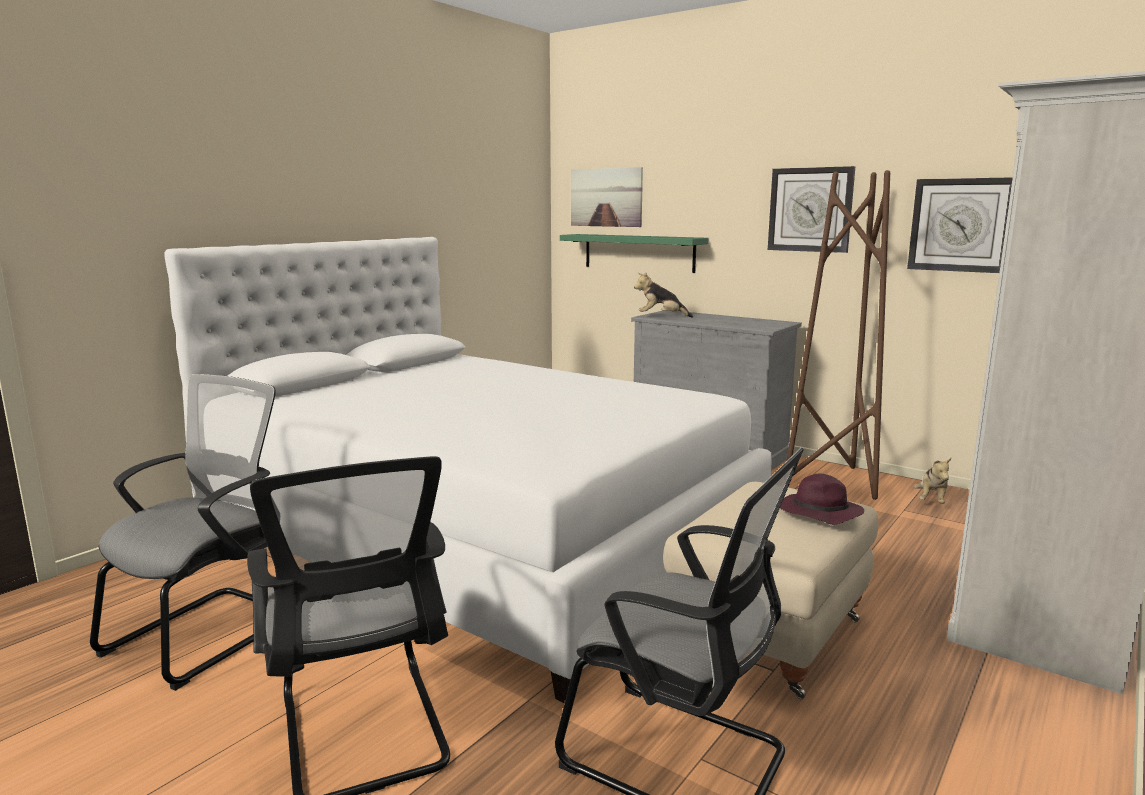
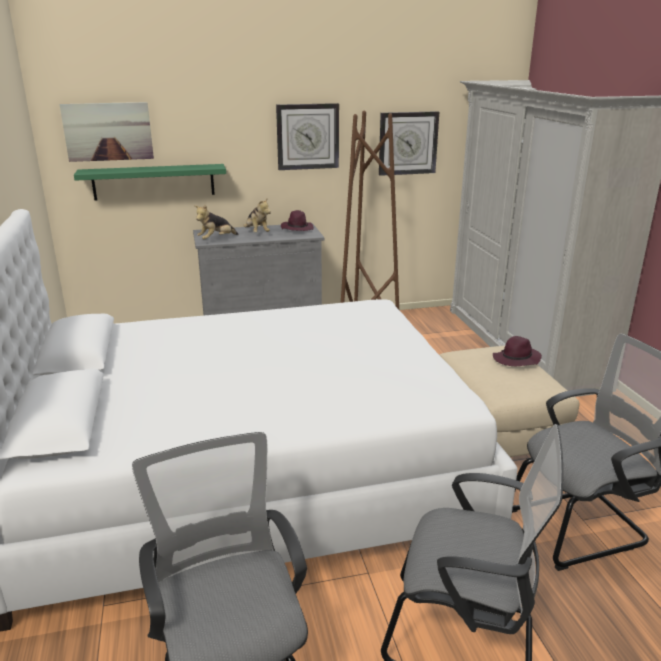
camera: 50 degrees left, 10 degrees up
(766, 323) = (297, 228): none -> purple hat
(931, 500) = (420, 322): plush toy -> plush toy (257, 233)

